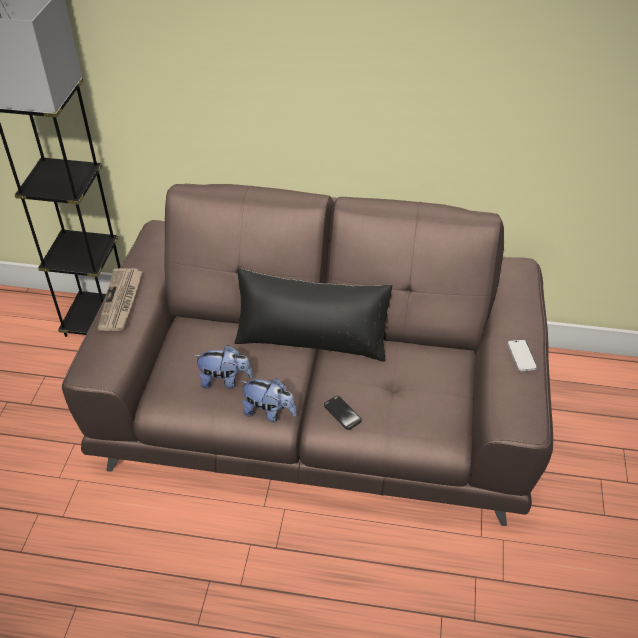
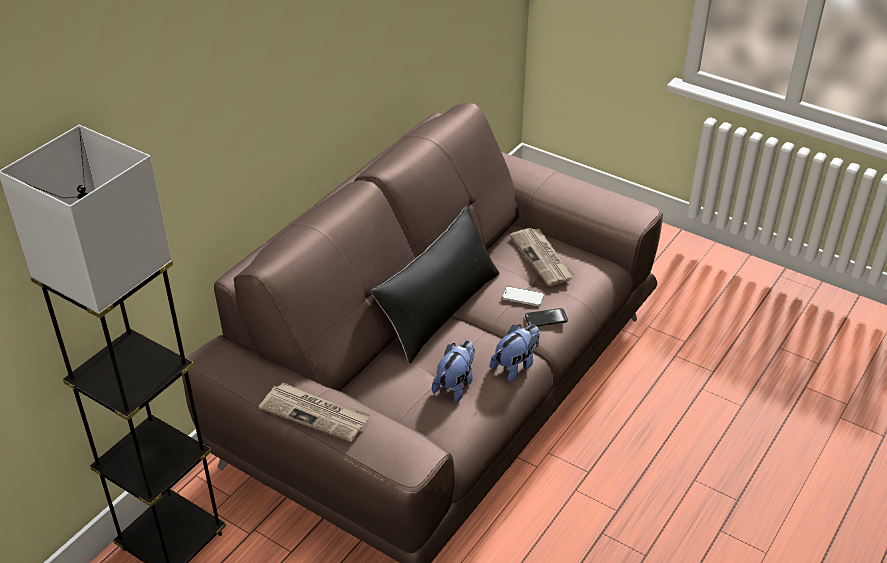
camera: 65 degrees left, 5 degrees down
(427, 384) = (543, 258): none -> newspaper
(521, 356) = (567, 185): phone -> phone (523, 297)

